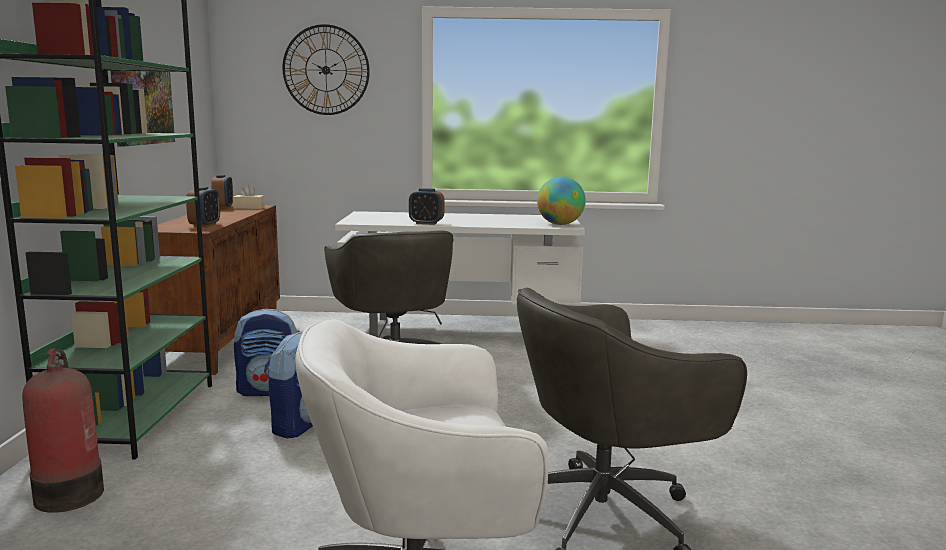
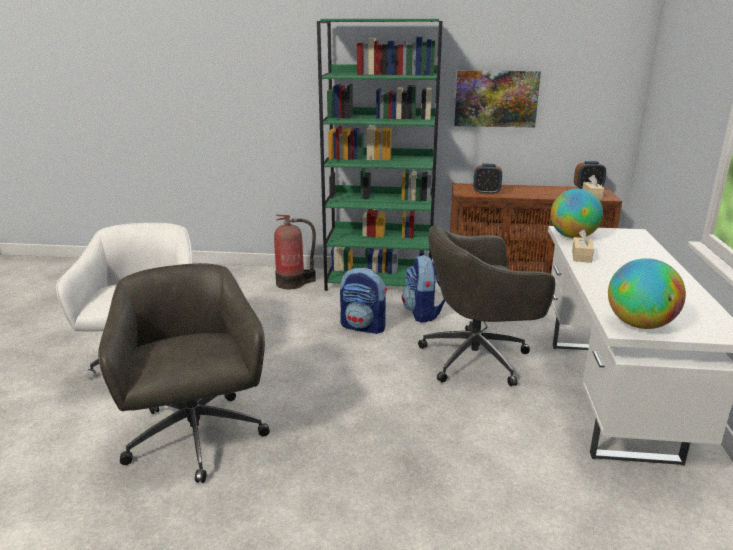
camera: 95 degrees right, 10 degrees up
(326, 70) = (690, 70): wall clock -> none
(373, 222) = (573, 237): none -> globe
(426, 223) = (581, 256): alarm clock -> beige tissue box

